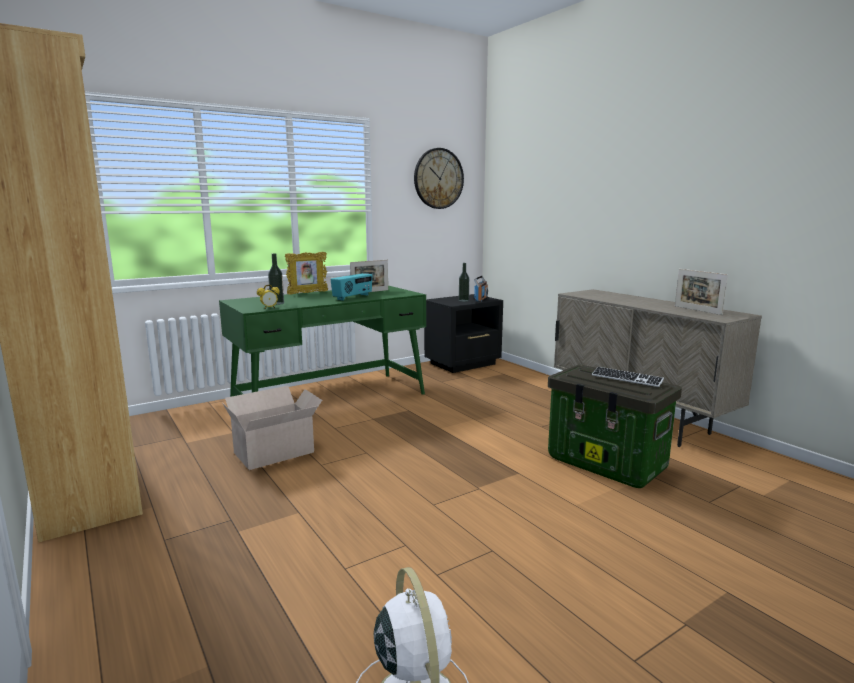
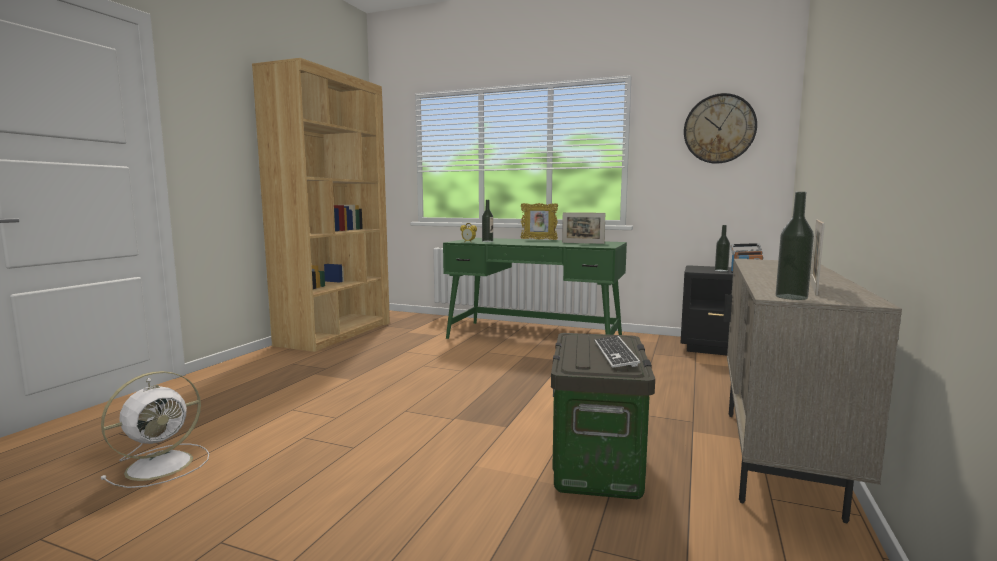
camera: 55 degrees right, 5 degrees down
(276, 452) = (424, 351): cardboard box -> none
(353, 297) = (549, 244): radio -> none
(724, 318) = (791, 297): none -> bottle

